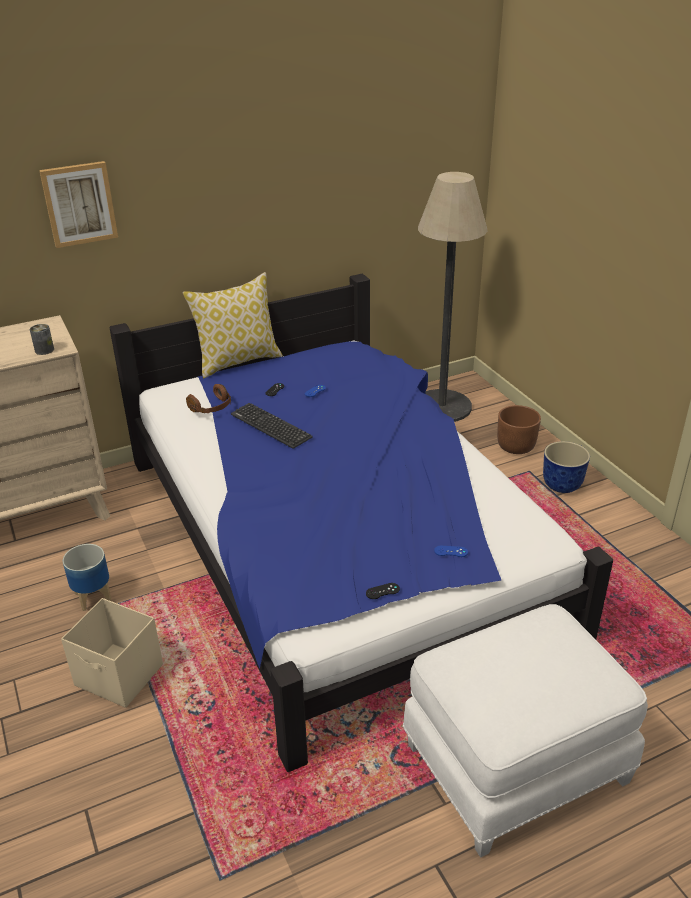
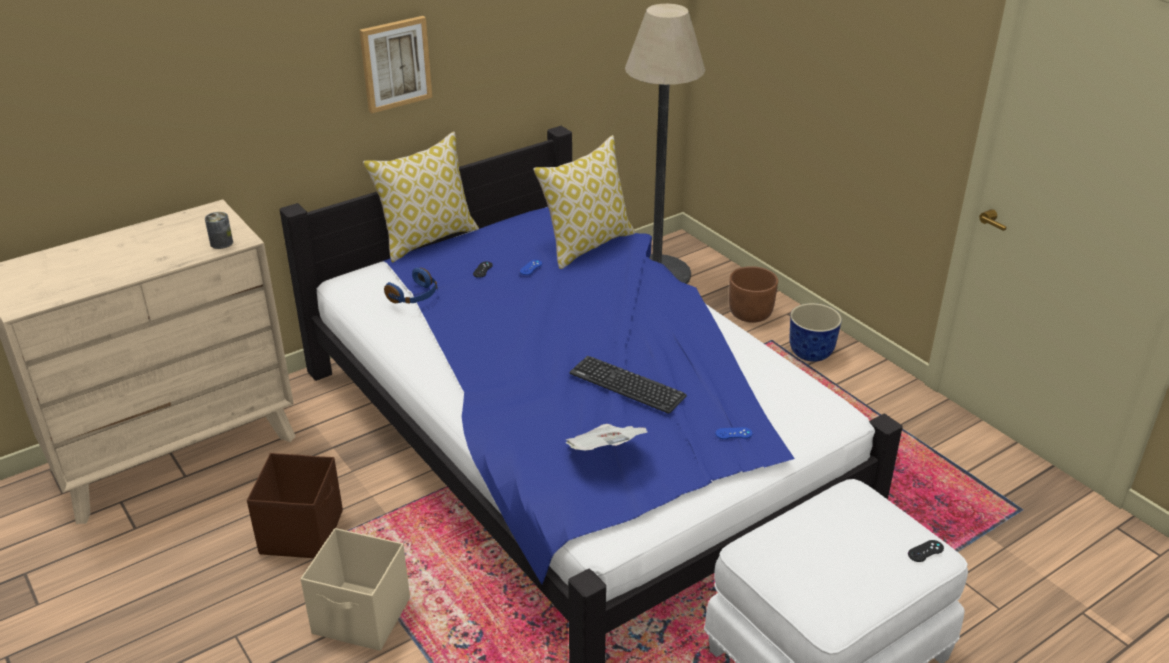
camera: 10 degrees left, 0 degrees up
(79, 204) = (245, 65): picture -> picture (395, 63)
(93, 596) = (303, 531): planter -> brown storage box
(212, 408) = (414, 296): brown headphones -> blue headphones
(271, 426) = (491, 312): keyboard -> keyboard (627, 385)
(331, 558) = (605, 453): none -> newspaper
(368, 375) = (587, 245): none -> pillow
(382, 591) = (672, 483): black game controller -> black game controller (925, 551)

